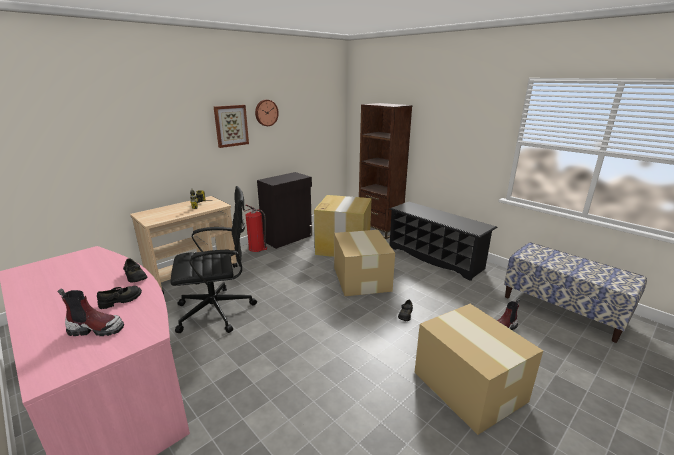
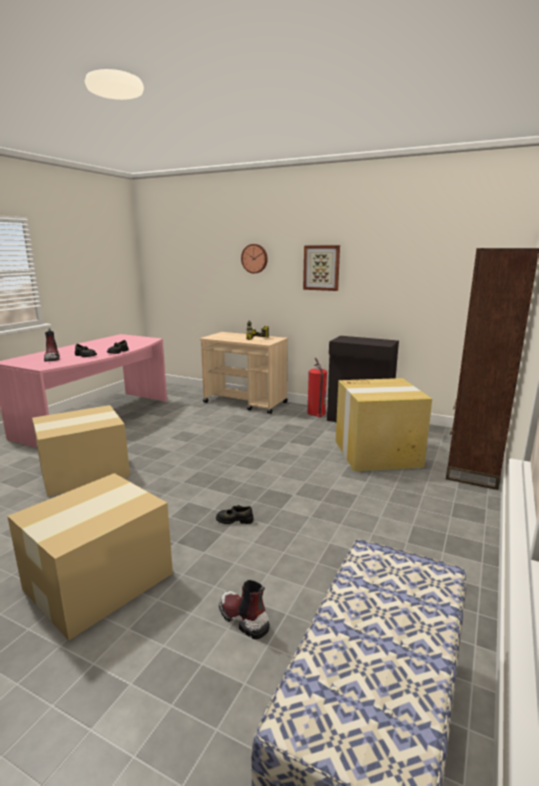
camera: 70 degrees right, 5 degrees down
(218, 311) = (192, 425): black office chair -> none
(266, 113) = (368, 257): wall clock -> wall clock (255, 258)
(362, 278) = (302, 478): cardboard box -> cardboard box (86, 472)
(435, 258) = (433, 532): black shoe rack -> none

